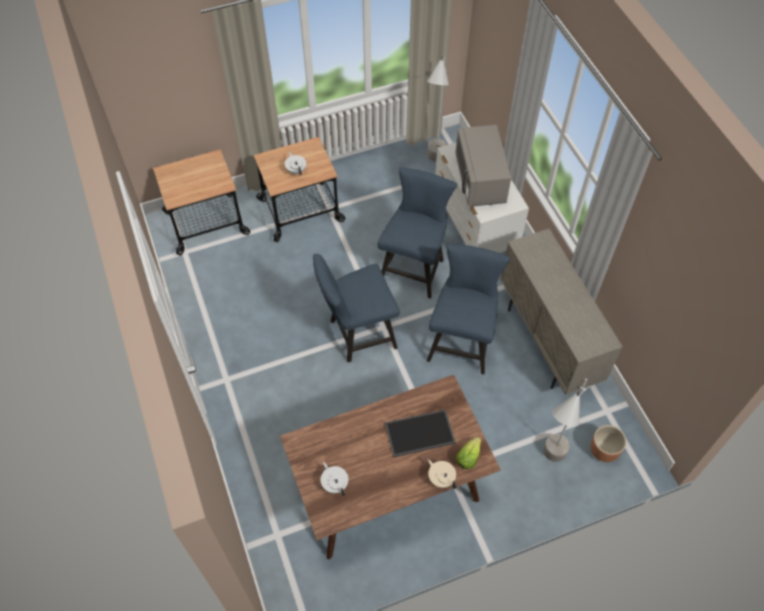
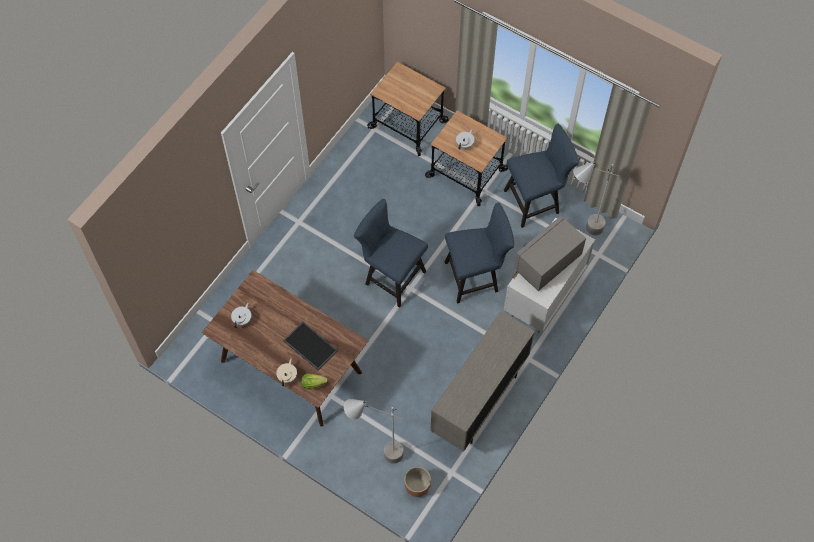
camera: 55 degrees right, 5 degrees up
(461, 341) = (437, 344): blue chair -> blue chair (535, 201)

